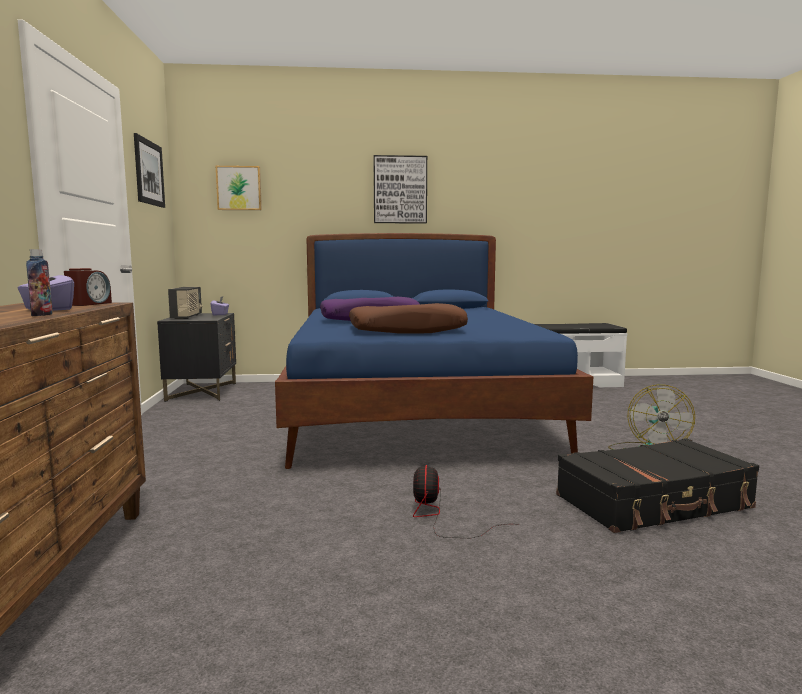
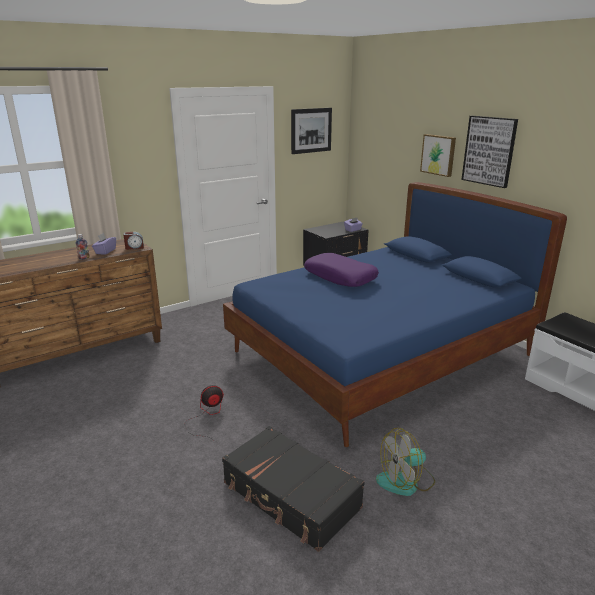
camera: 60 degrees right, 15 degrees up
(187, 317) = (329, 228): radio -> none
(239, 188) = (382, 136): picture -> picture (438, 155)
(407, 331) = (301, 300): brown pillow -> none

